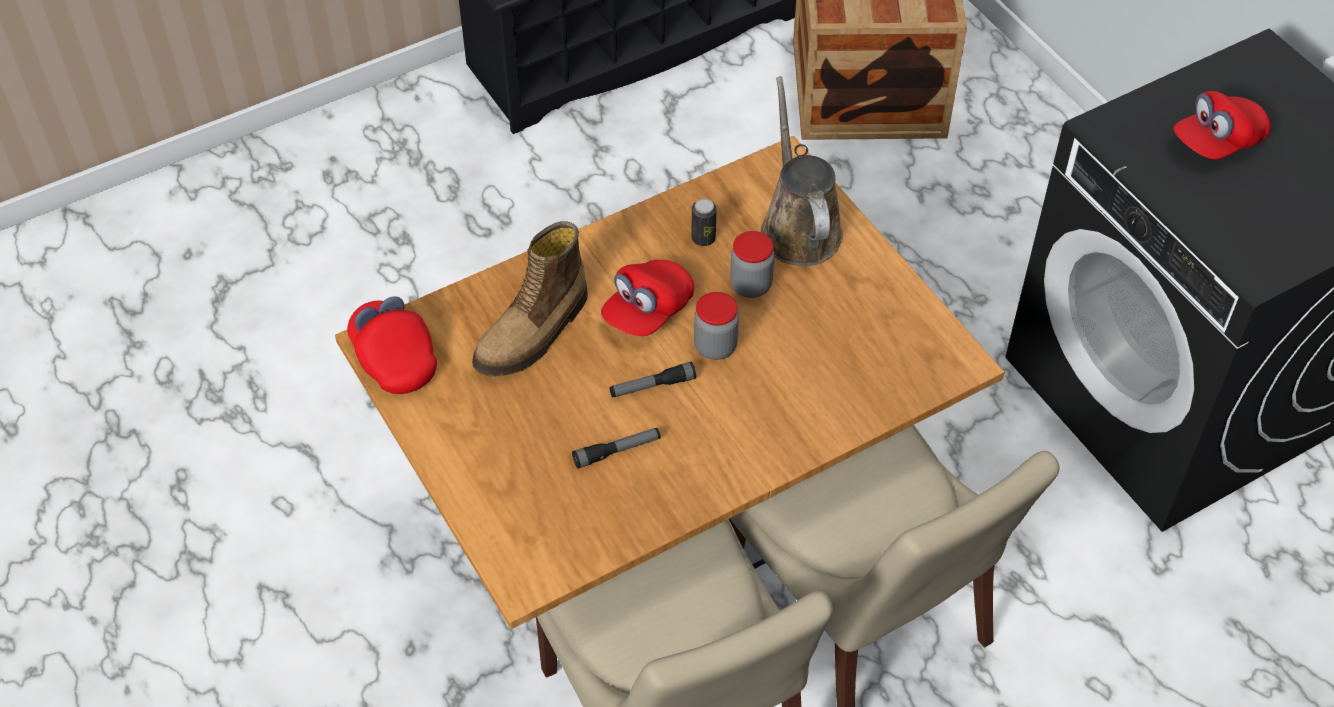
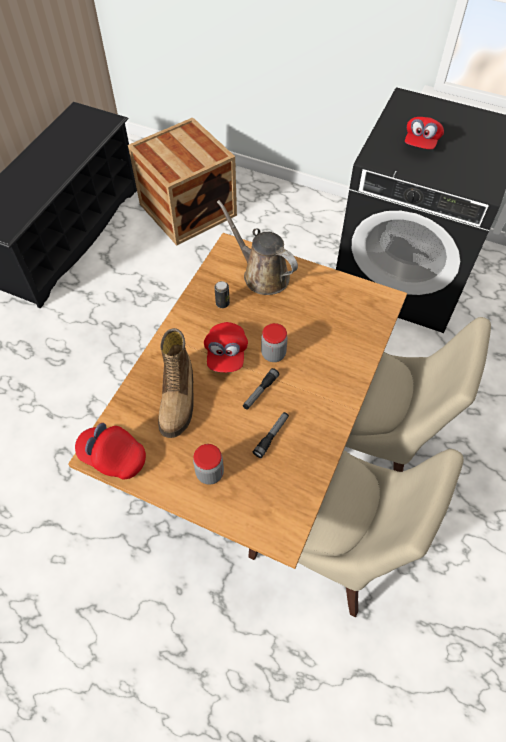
camera: 35 degrees left, 5 degrees up
(751, 285) = (264, 314): jar -> jar (210, 473)

